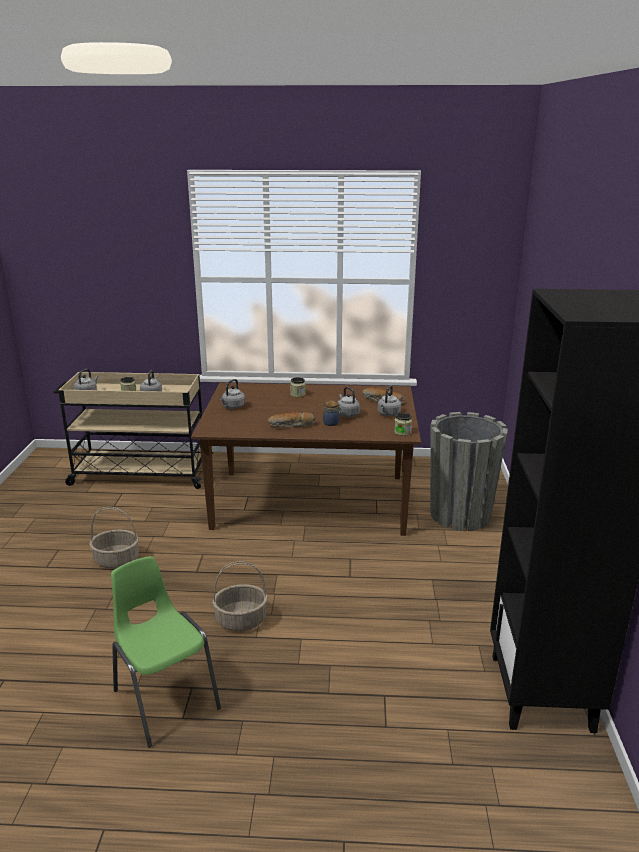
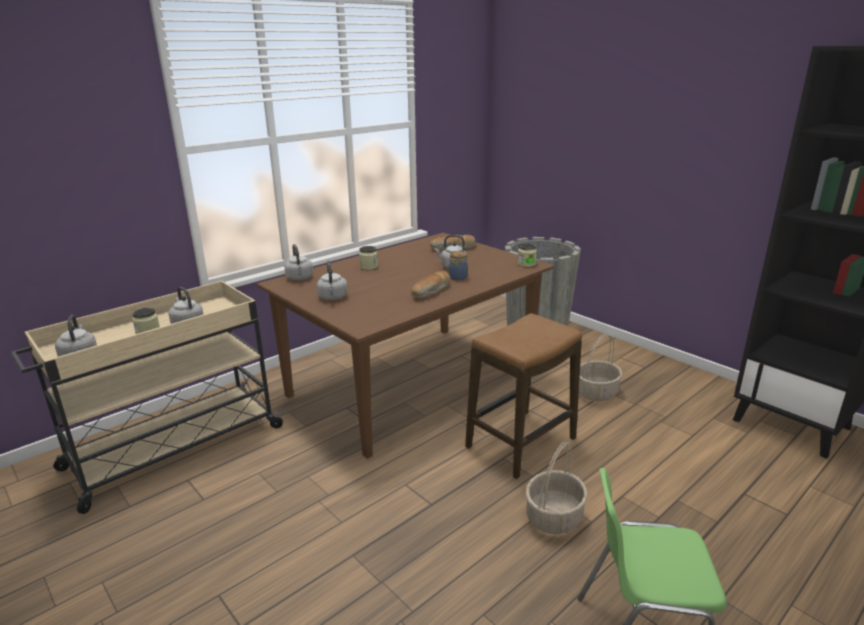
camera: 45 degrees left, 0 degrees up
(117, 560) = (323, 552): basket -> basket (596, 392)
(303, 573) = (521, 443): none -> stool
(388, 414) = (482, 256): grey kettle -> grey kettle (300, 278)

